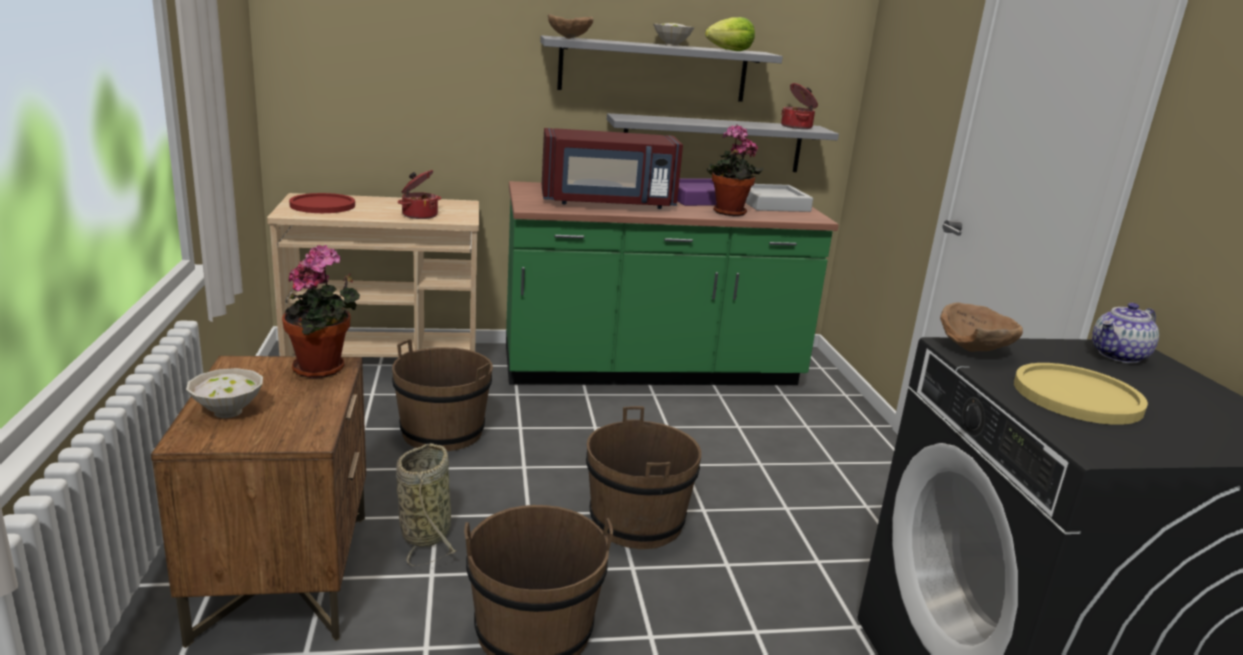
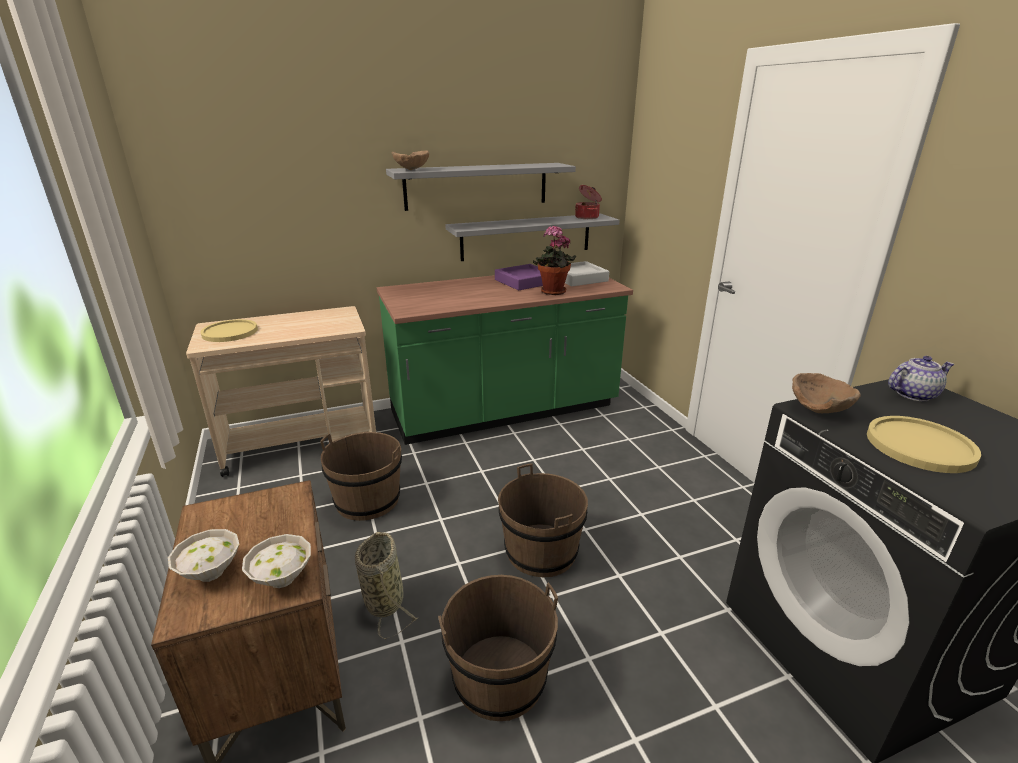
camera: 10 degrees left, 5 degrees up
(322, 205) = (230, 332): red plate -> yellow plate
(323, 369) = (282, 501): potted plant -> none
(419, 215) = (313, 329): cooking pot -> none
(608, 203) = (462, 297): red microwave -> none
(670, 45) = (489, 166): white bowl -> white bowl (280, 579)
(730, 50) = (536, 166): lettuce -> none
(1119, 356) = (913, 394): teapot -> teapot turned 150 degrees counterclockwise

